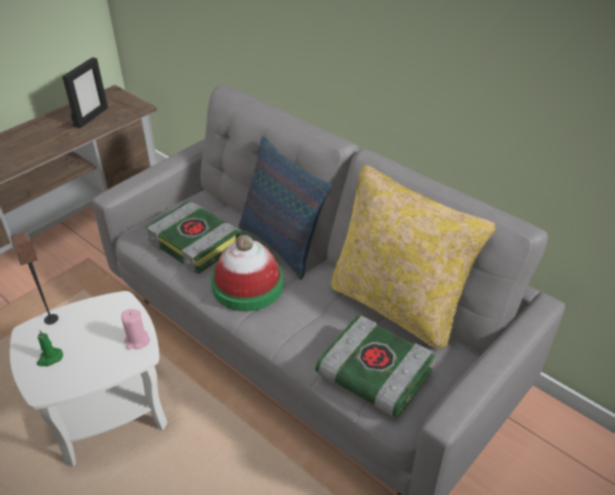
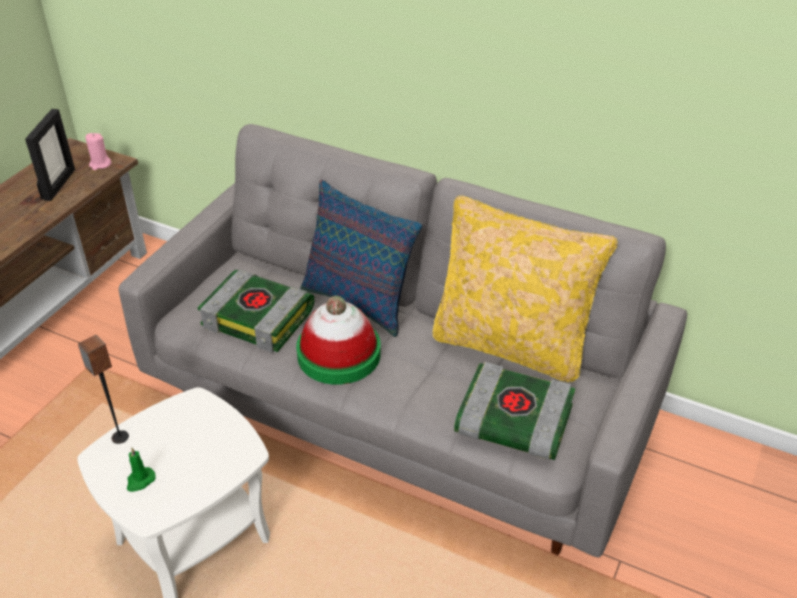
camera: 15 degrees left, 0 degrees up
(137, 341) = (235, 440): pink candle -> pink candle (100, 164)

